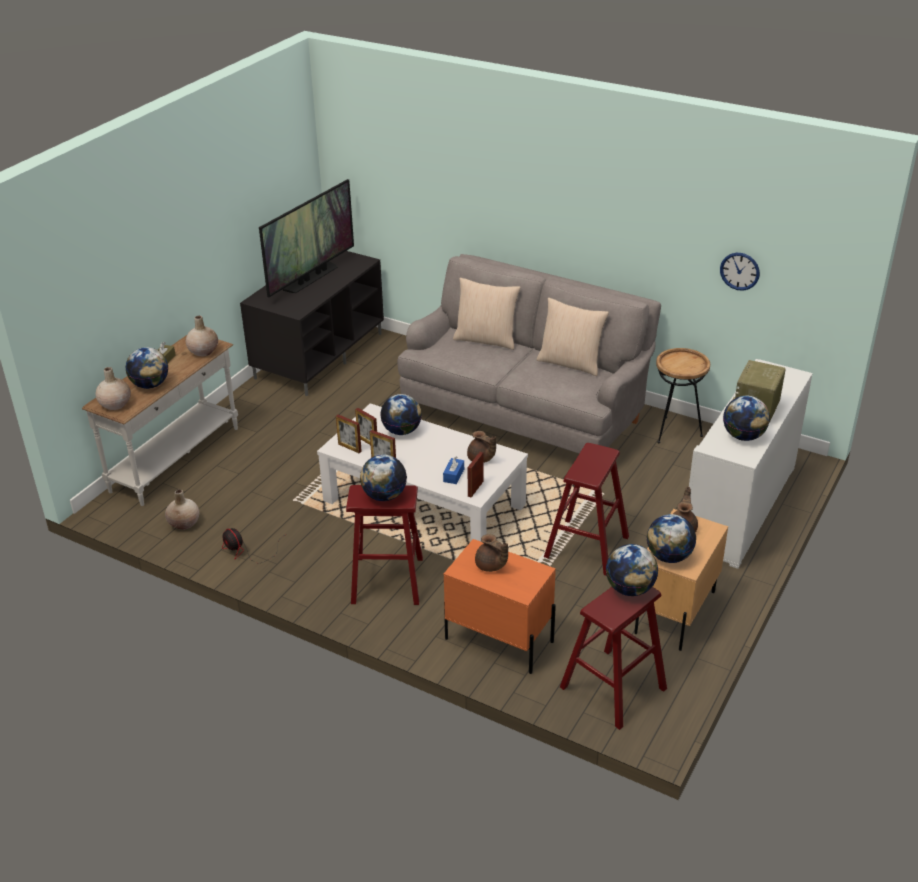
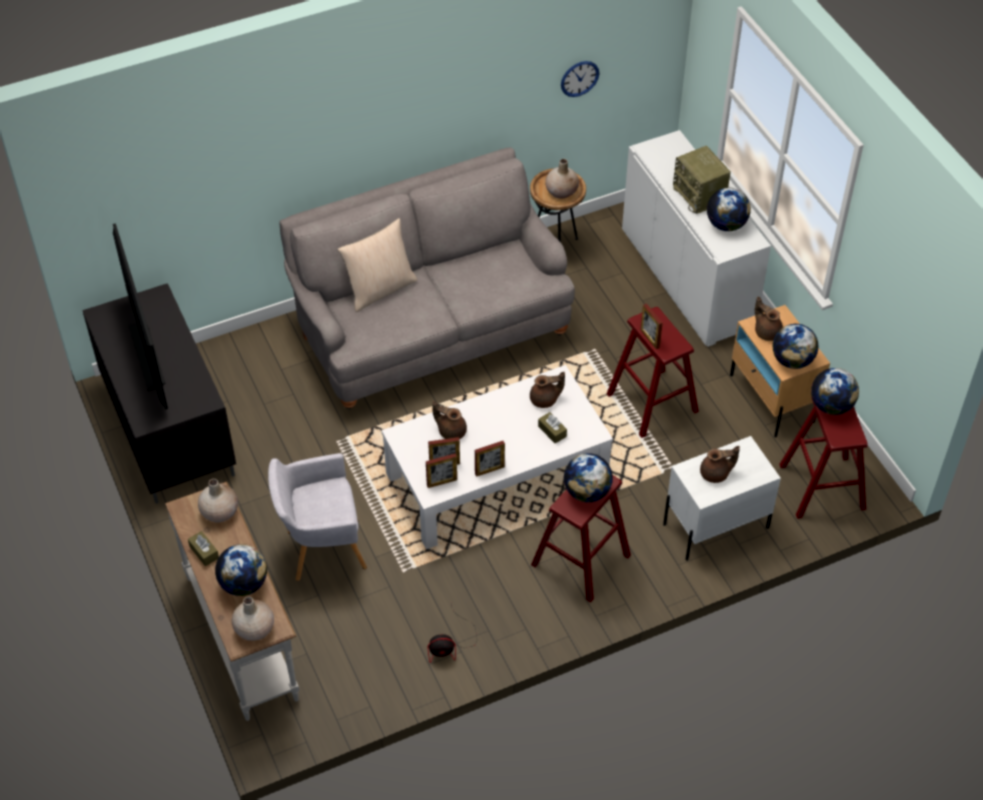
camera: 55 degrees left, 15 degrees up
(184, 523) = (361, 676): beige vase -> beige vase (561, 191)
(279, 457) = (322, 549): none -> grey armchair
(402, 431) = (451, 431): globe -> brown teapot
(453, 475) = (552, 431): blue tissue box -> brown tissue box
(475, 488) = (584, 427): picture frame -> picture frame (650, 338)
(498, 639) = (715, 526): orange nightstand -> white nightstand
(570, 363) = (478, 256): beige pillow -> none

